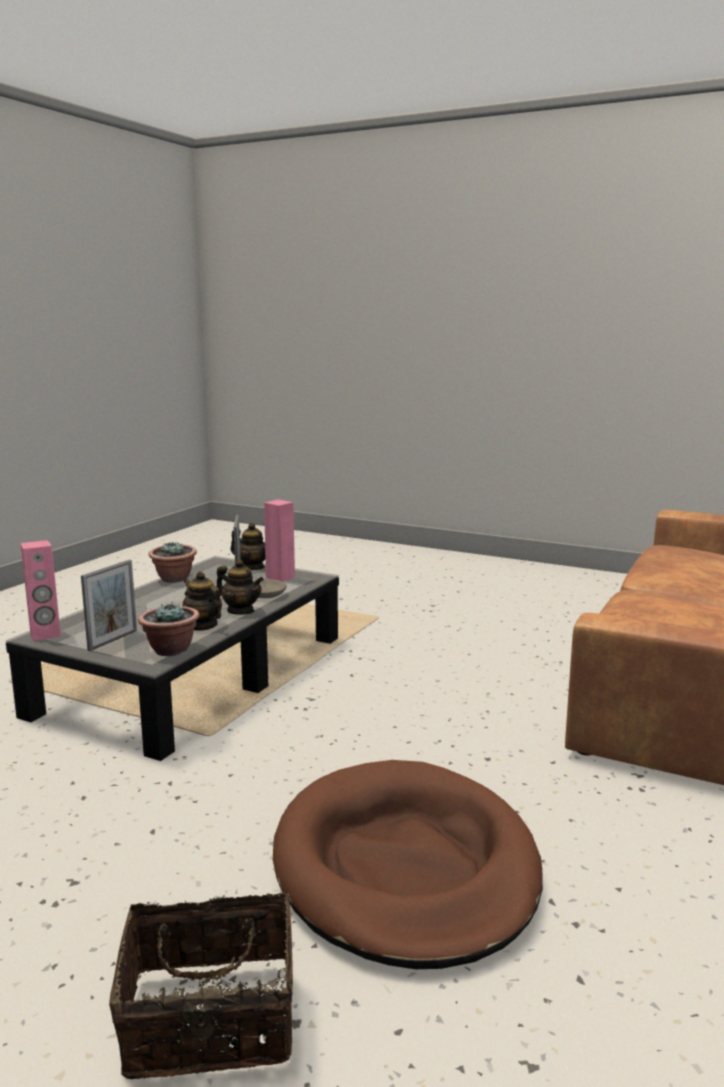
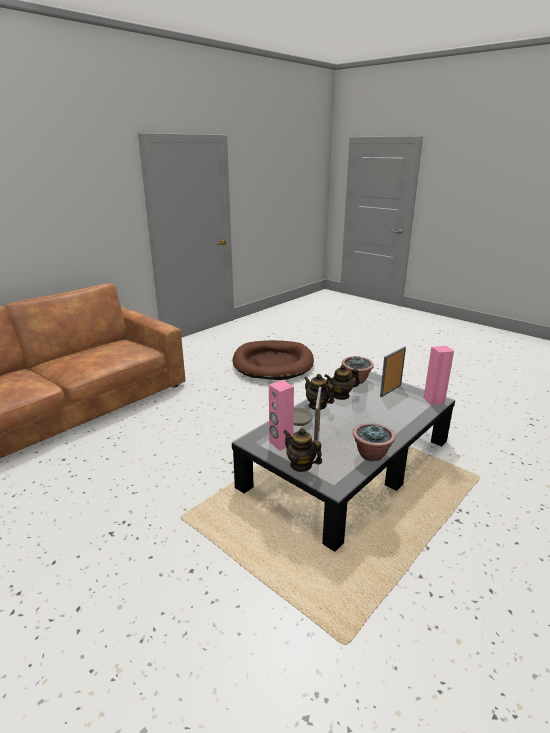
camera: 165 degrees left, 10 degrees up
(203, 626) = (341, 395): teapot -> teapot turned 105 degrees clockwise
(210, 1025) = (331, 346): basket -> none

